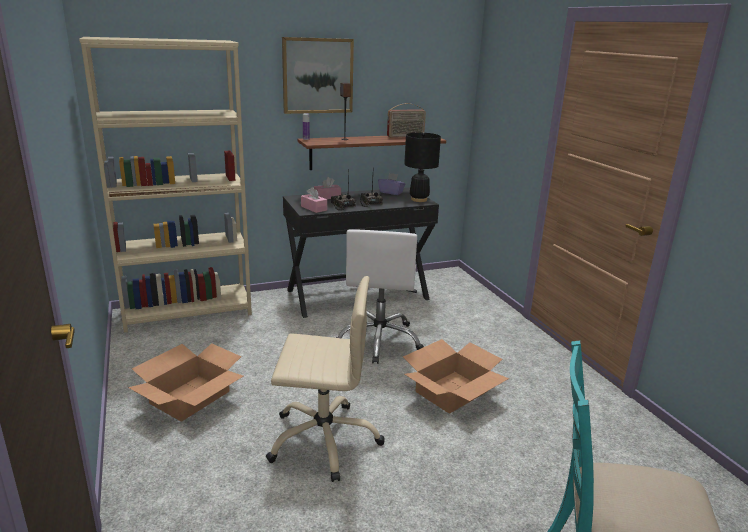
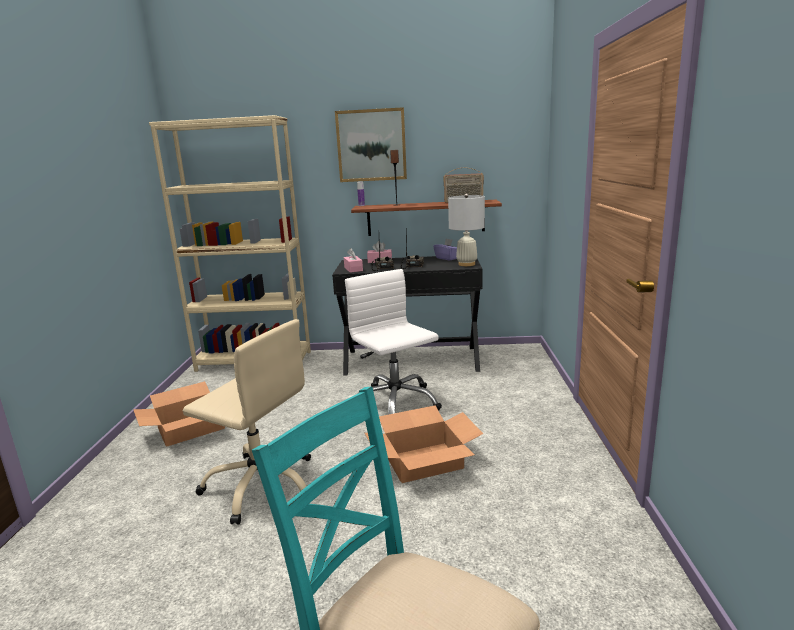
camera: 25 degrees right, 5 degrees down
(379, 340) = (395, 403): white office chair -> white office chair turned 120 degrees clockwise
(419, 199) = (467, 264): black table lamp -> white table lamp

